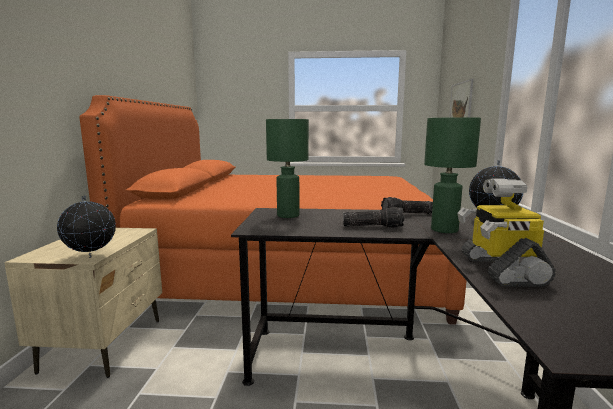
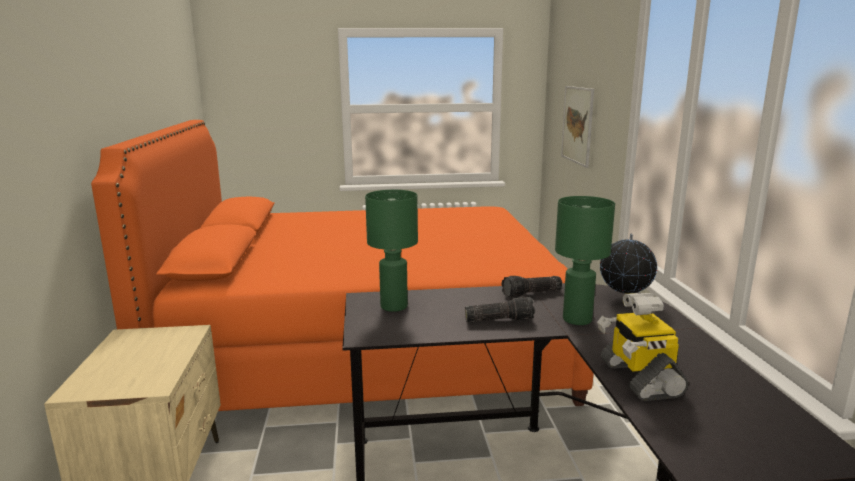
camera: 10 degrees left, 5 degrees up
(91, 257) = (157, 384): globe -> none

